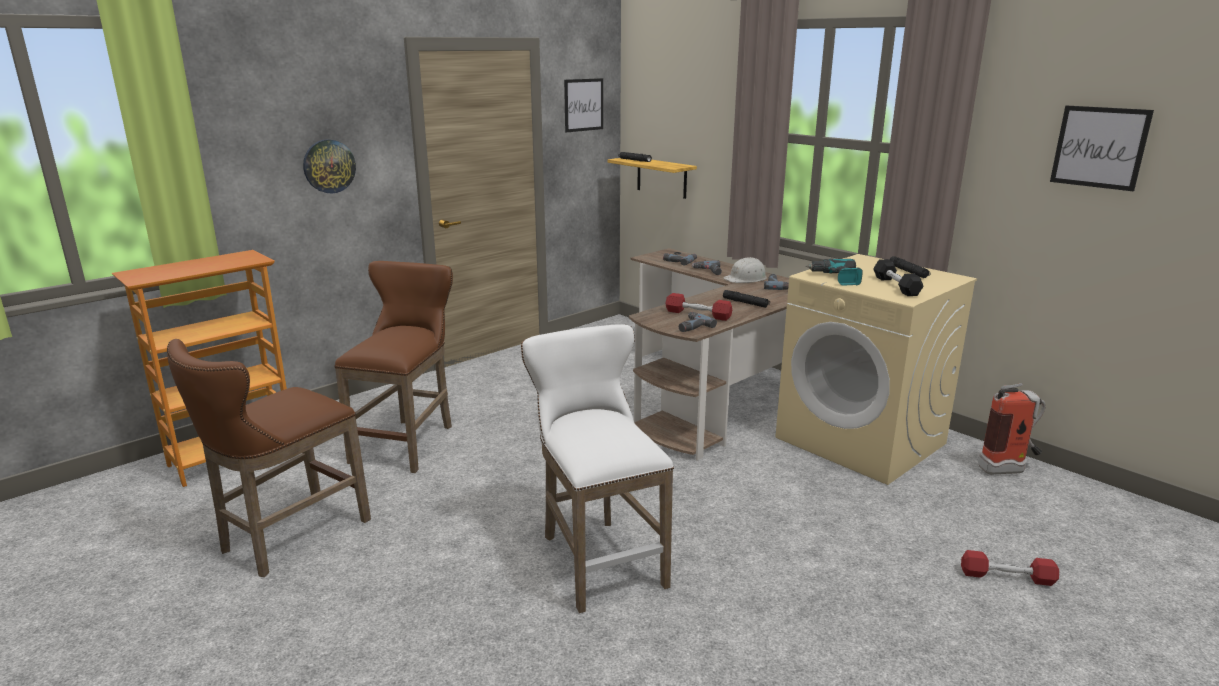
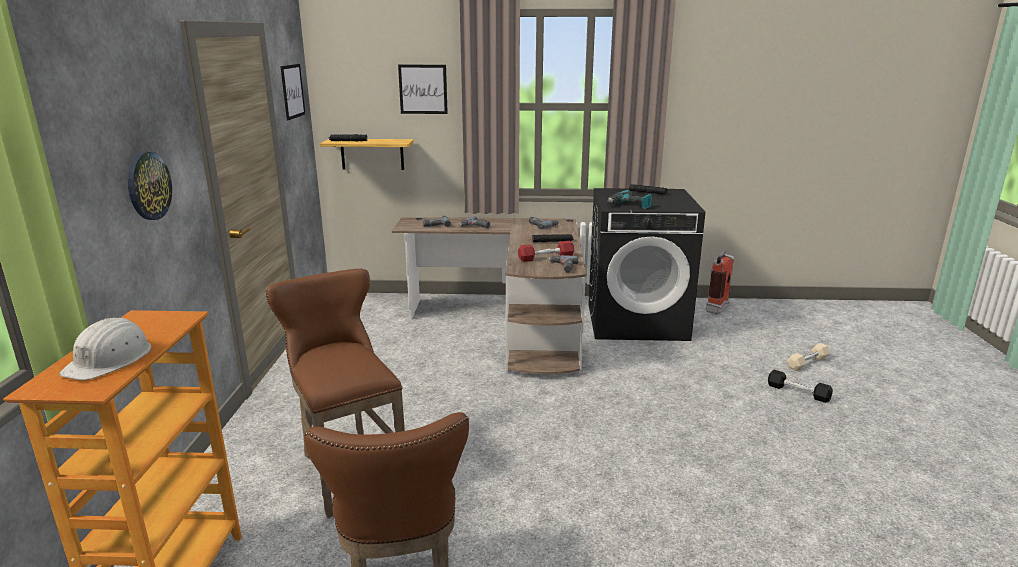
camera: 45 degrees left, 0 degrees up
(597, 557) = (644, 466): white stool -> none
(746, 278) = (511, 225): white hard hat -> white hard hat (110, 359)
(861, 441) = (637, 321): beige washing machine -> black washing machine
(896, 286) = (667, 202): black dumbbell -> black dumbbell (798, 392)
(1006, 577) = (807, 363): red dumbbell -> beige dumbbell
(1099, 147) = (740, 94): picture -> picture (423, 89)

